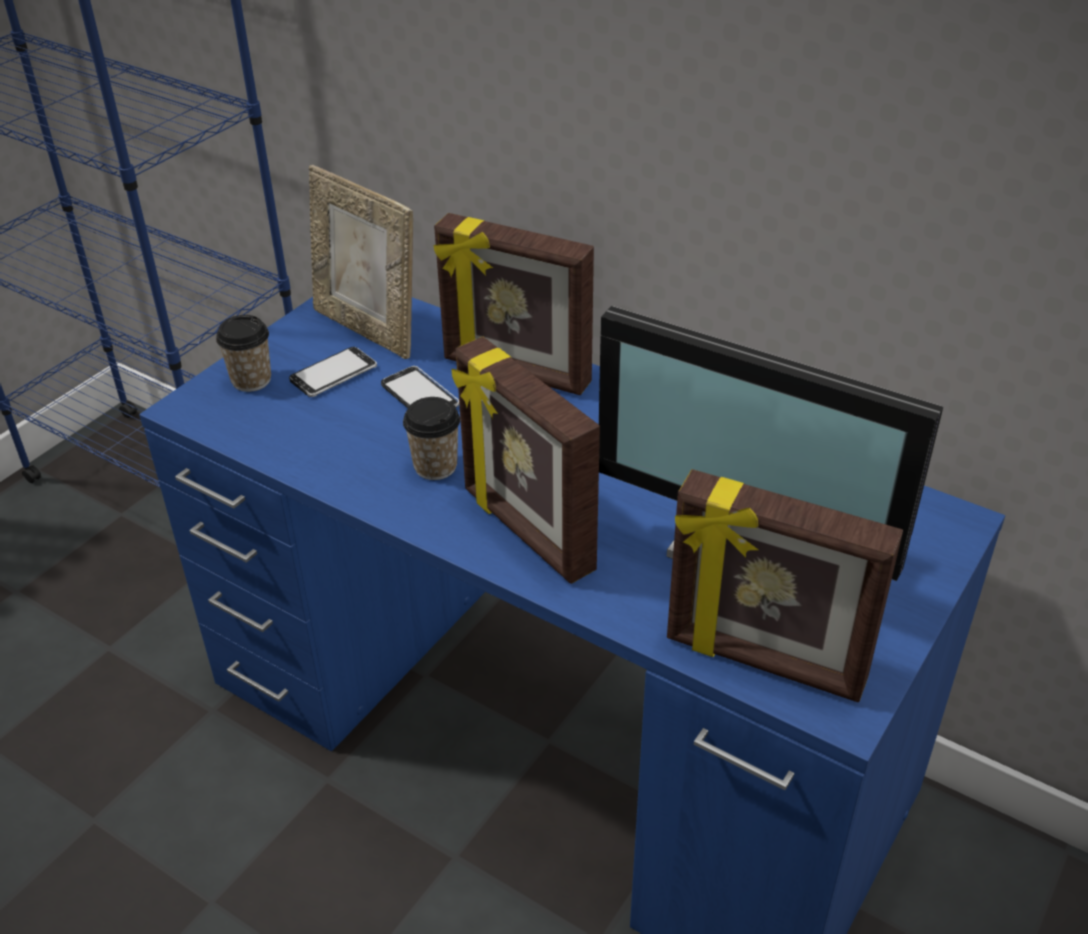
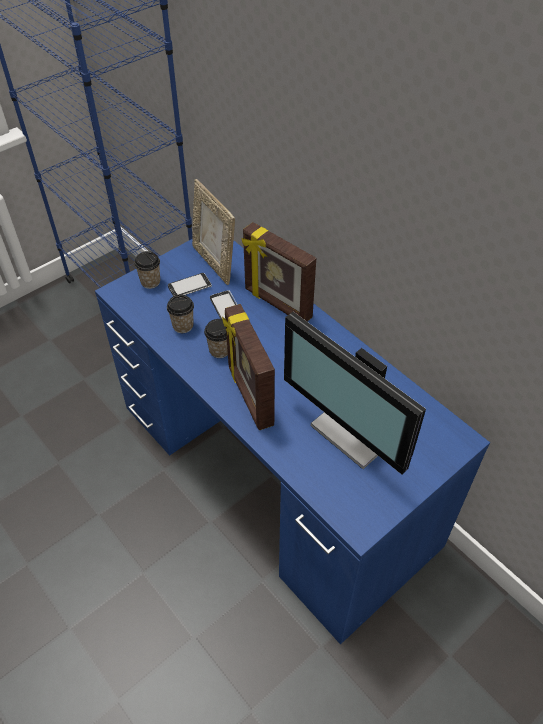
camera: 15 degrees right, 10 degrees up
(345, 440) = (183, 326): none -> cup
(764, 662) = (333, 493): picture frame -> none

